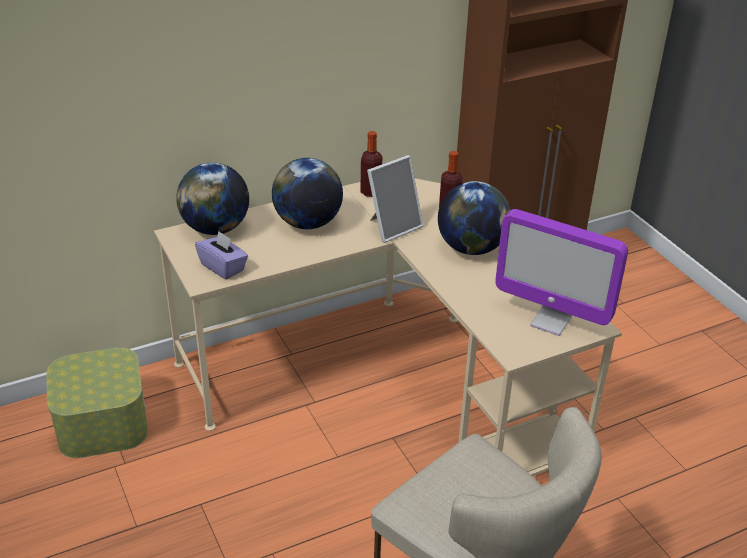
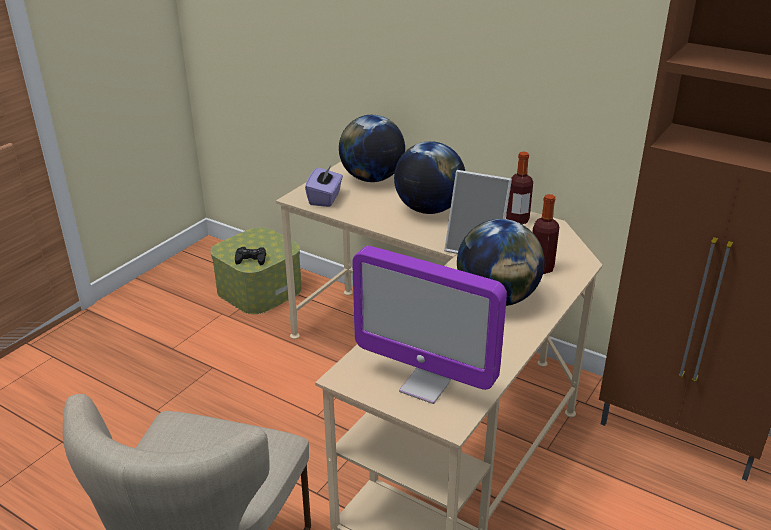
camera: 60 degrees right, 5 degrees down
(112, 389) = (251, 259): none -> black game controller
(550, 321) = (425, 385): monitor -> monitor turned 60 degrees counterclockwise

